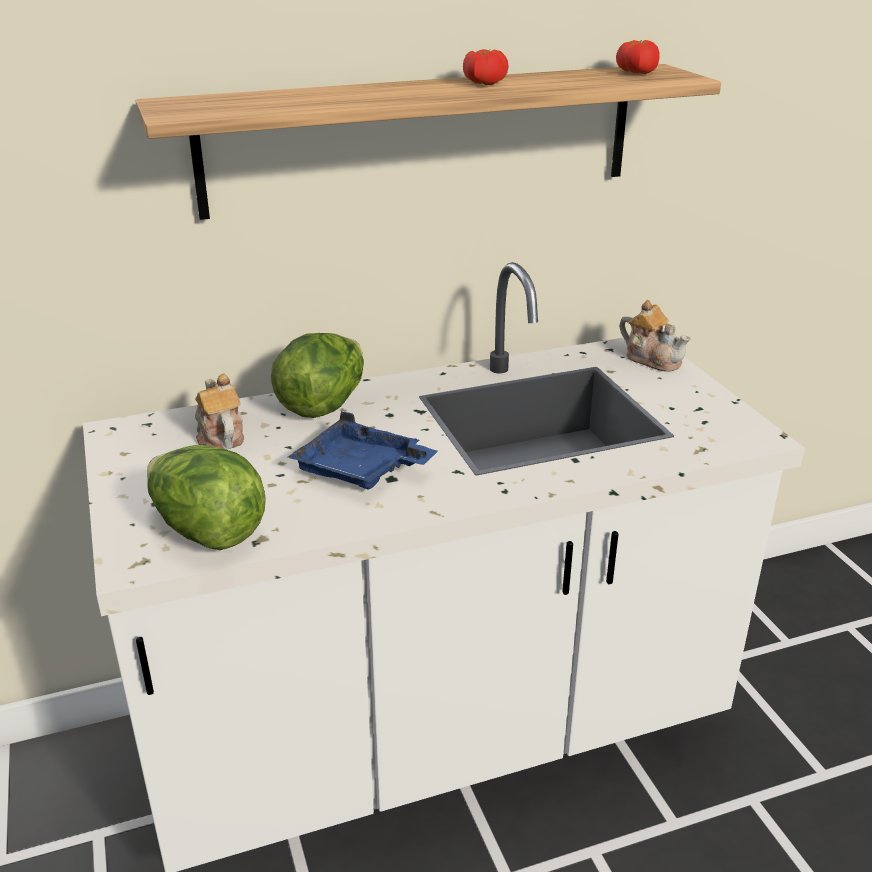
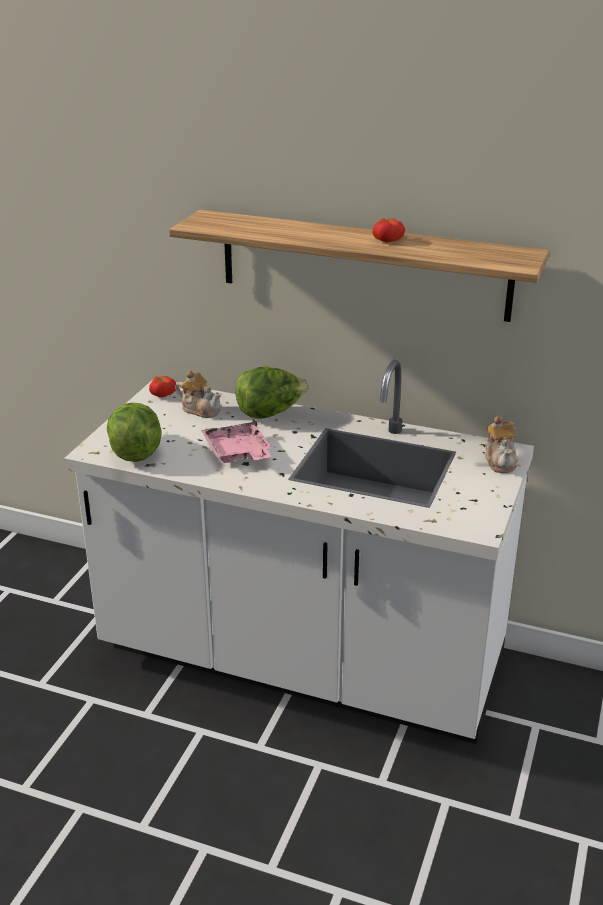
camera: 40 degrees right, 0 degrees up
(220, 435) = (200, 409): teapot -> teapot turned 105 degrees clockwise
(361, 470) = (238, 453): blue tray -> pink tray
(636, 72) = (502, 253): tomato -> tomato (162, 394)

